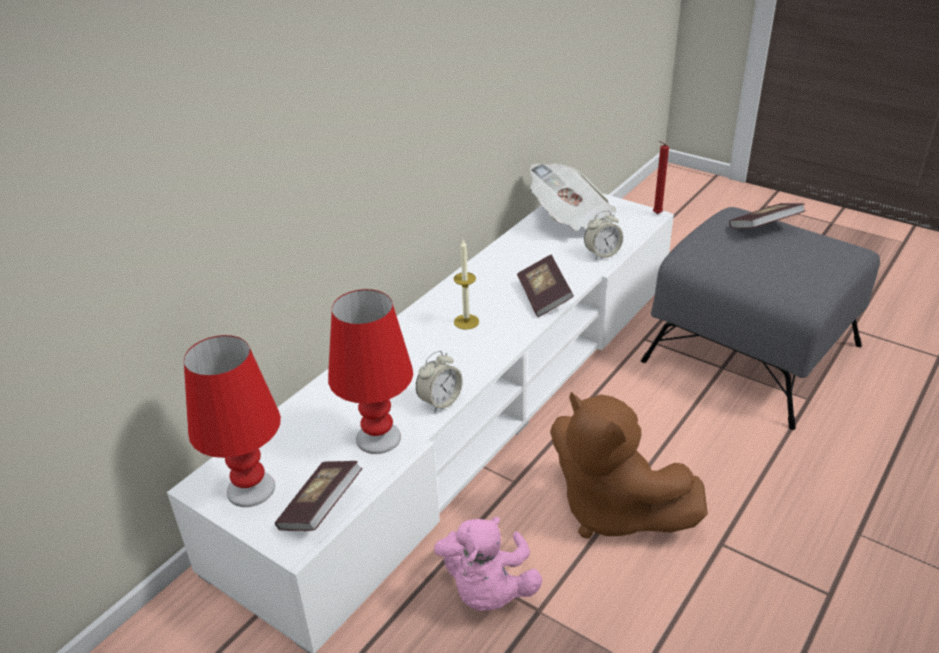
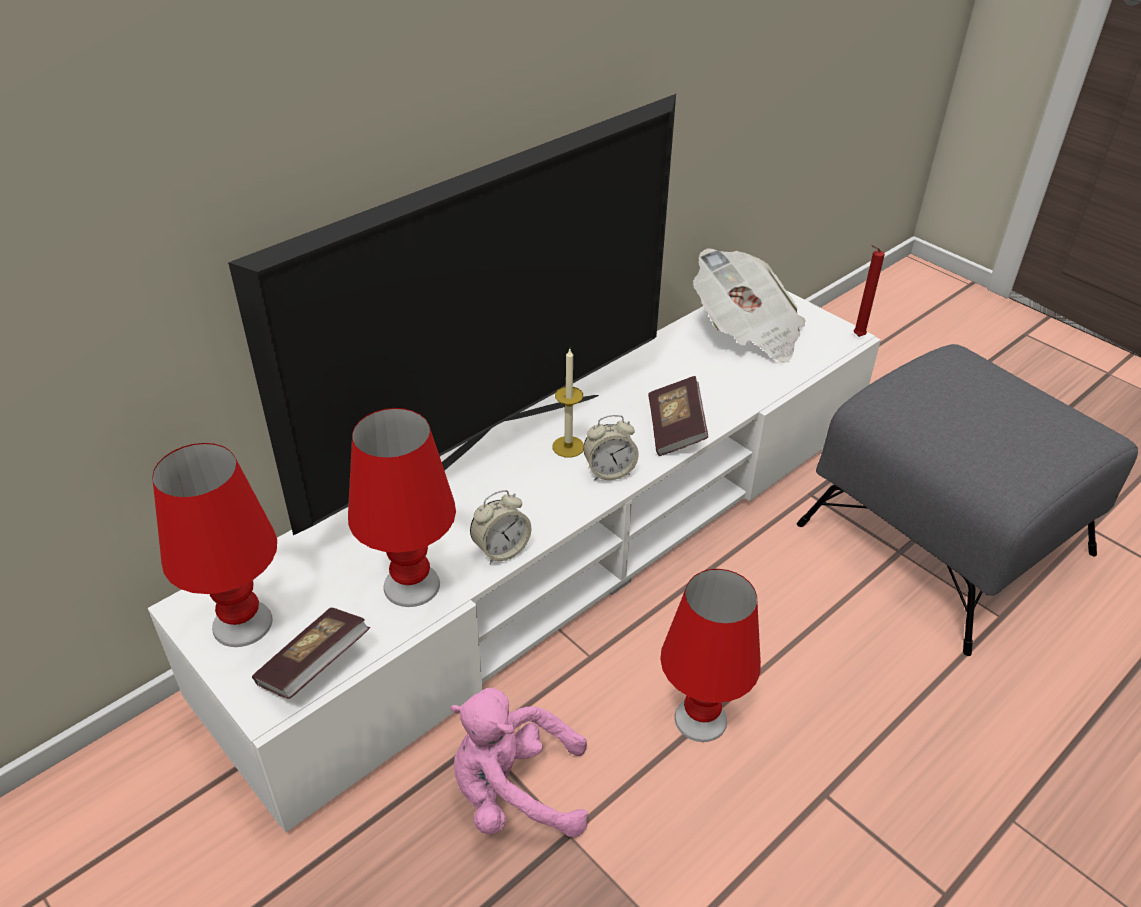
camera: 10 degrees right, 5 degrees up
(409, 333) = (494, 450): none -> television
(487, 590) = (514, 793): pink plush toy -> pink plush toy turned 75 degrees clockwise
(602, 254) = (769, 381): alarm clock -> alarm clock (609, 471)
(612, 509) = (700, 719): brown plush toy -> red table lamp
(764, 228) = (987, 384): book -> none

